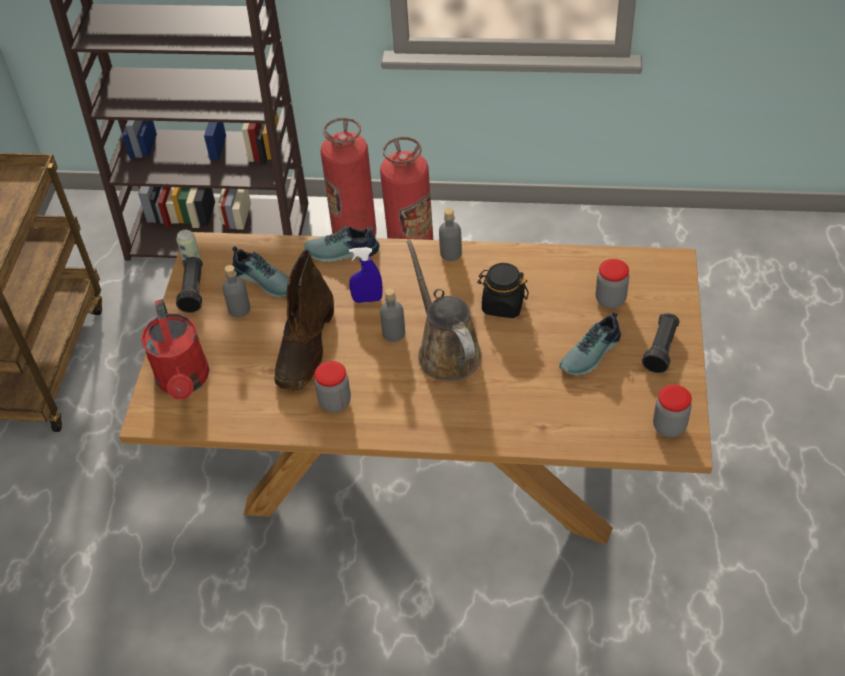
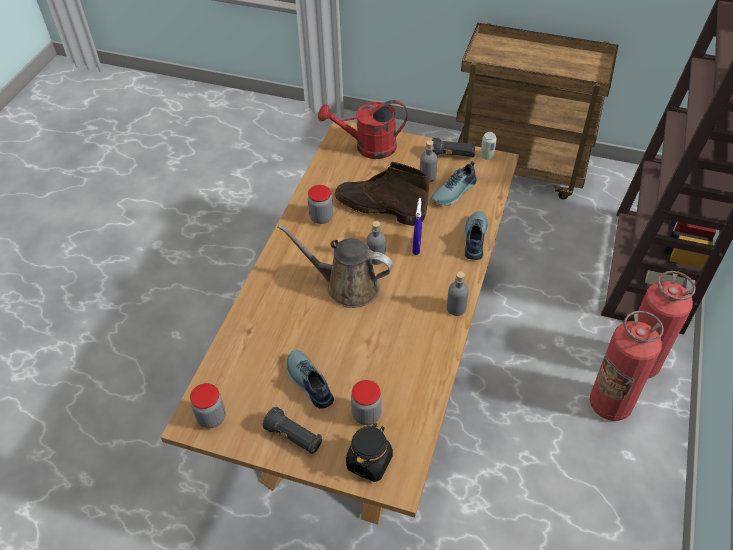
camera: 100 degrees right, 0 degrees up
(446, 351) = (347, 286): brown watering can -> brown watering can turned 150 degrees counterclockwise
(502, 304) = (385, 332): black jar -> black jar (369, 461)

